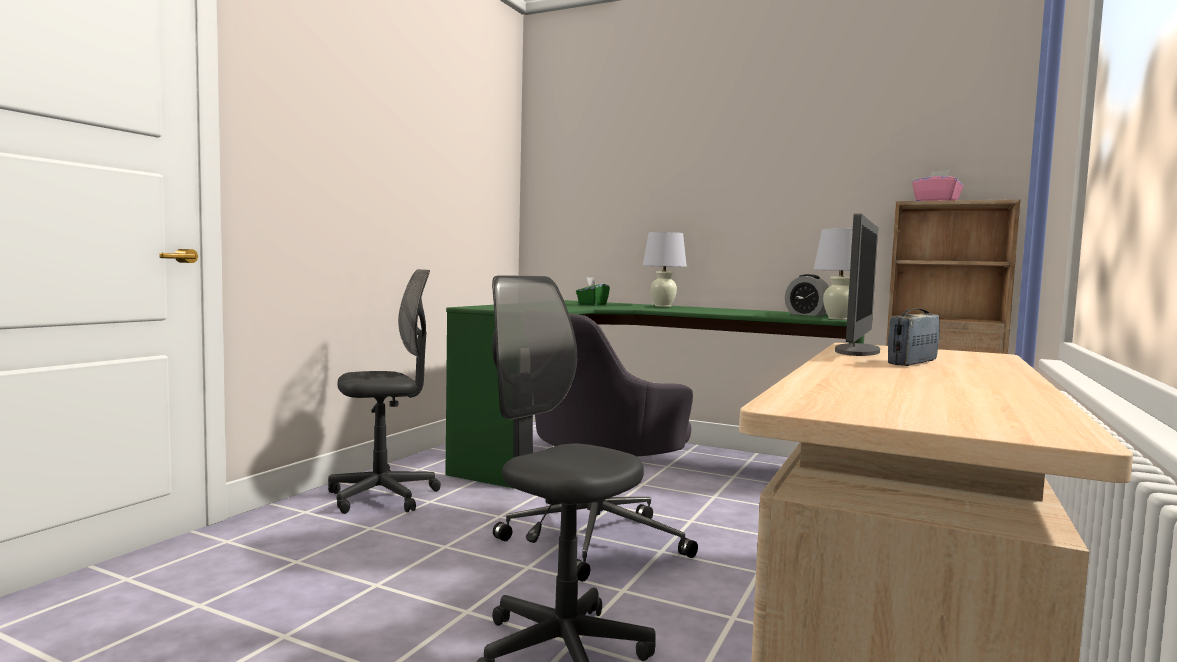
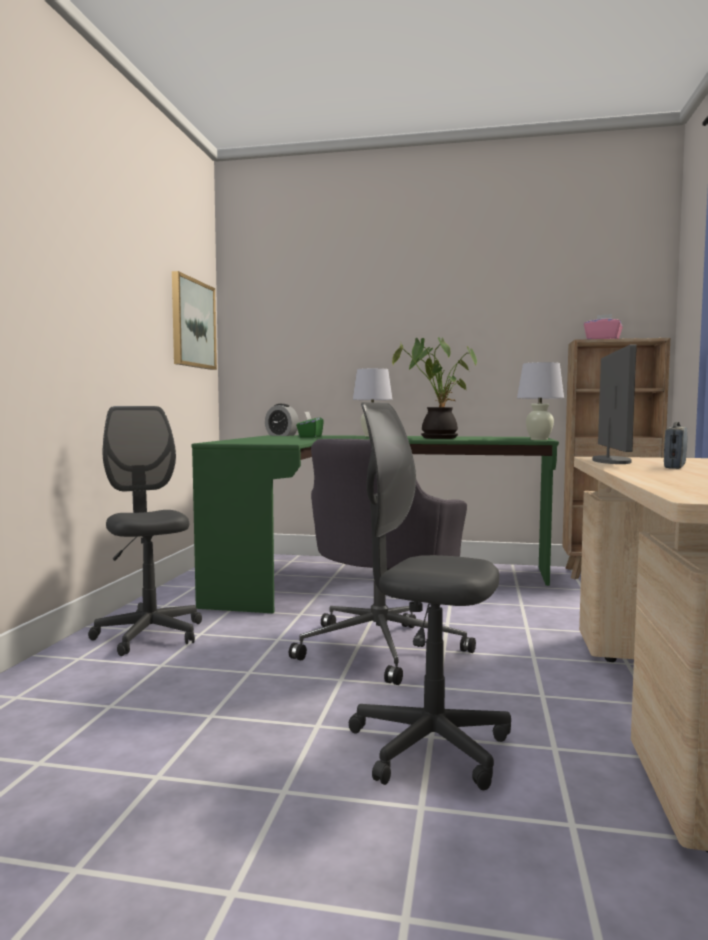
camera: 15 degrees left, 0 degrees up
(383, 497) = (149, 635): grey office chair -> grey office chair turned 75 degrees counterclockwise
(485, 184) = (192, 324): none -> picture
(727, 311) = (437, 438): none -> potted plant
(806, 314) = (504, 437): alarm clock -> alarm clock (281, 435)

